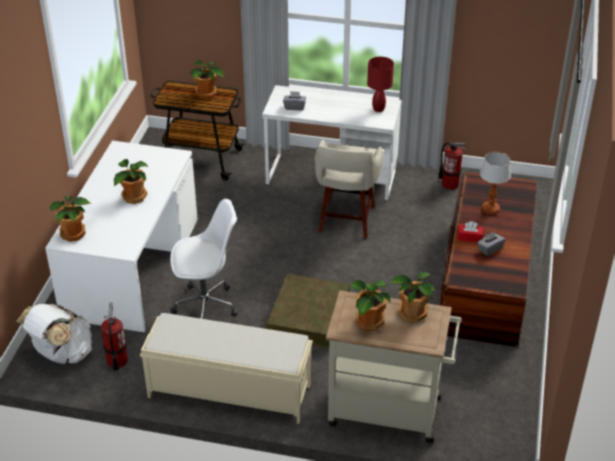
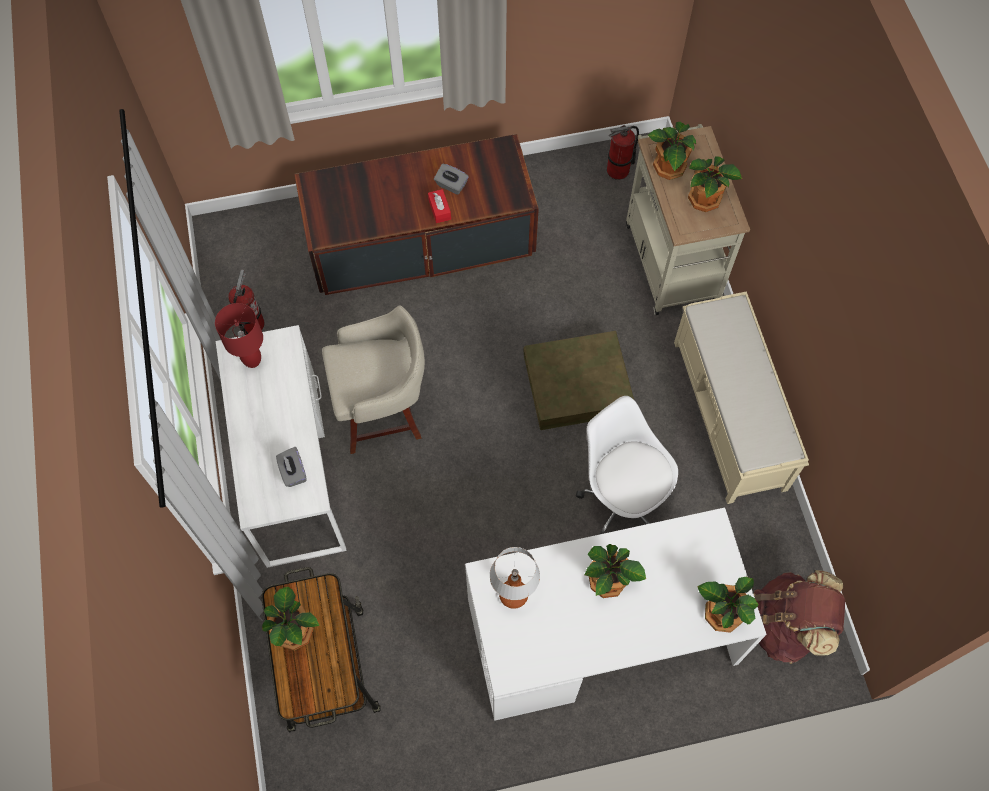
camera: 115 degrees left, 25 degrees up
(62, 354) = (786, 625): white backpack -> brown backpack
(117, 361) = (758, 555): fire extinguisher -> fire extinguisher (618, 170)
(490, 209) = (375, 204): table lamp -> table lamp (513, 595)

